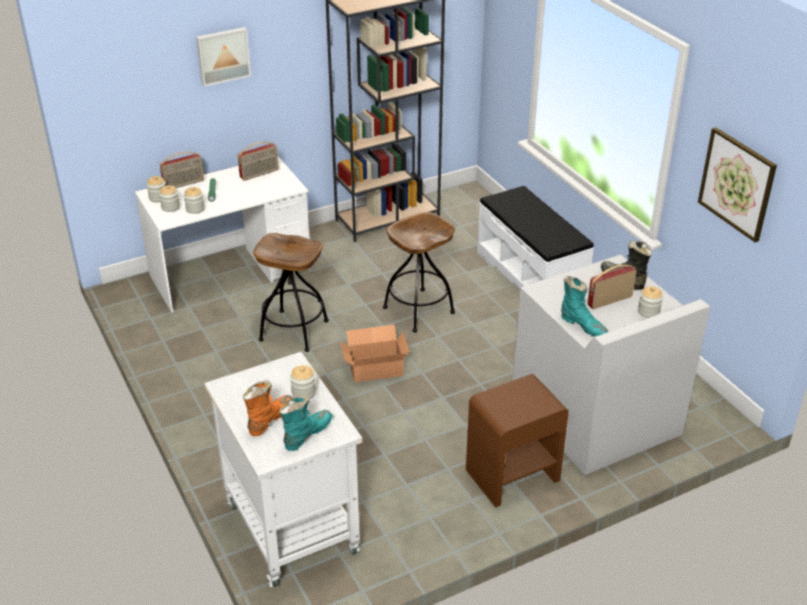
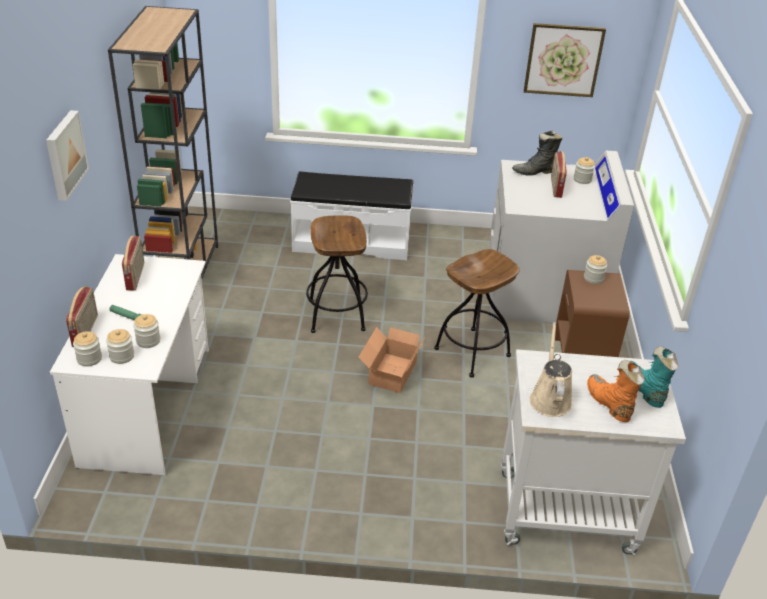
camera: 60 degrees left, 0 degrees up
(249, 387) = (550, 398): none -> beige watering can
(293, 330) = (288, 399): brown stool -> brown stool (472, 352)
(303, 392) = (581, 369): jar -> jar (593, 278)
(583, 325) = (579, 209): turquoise boot -> none

